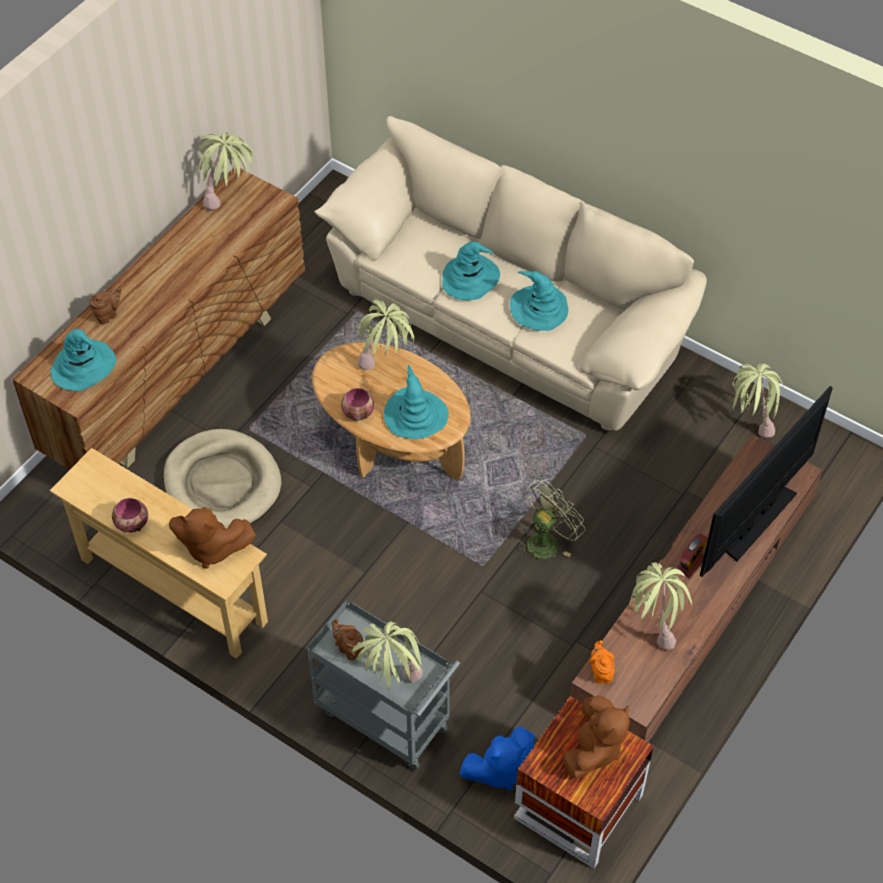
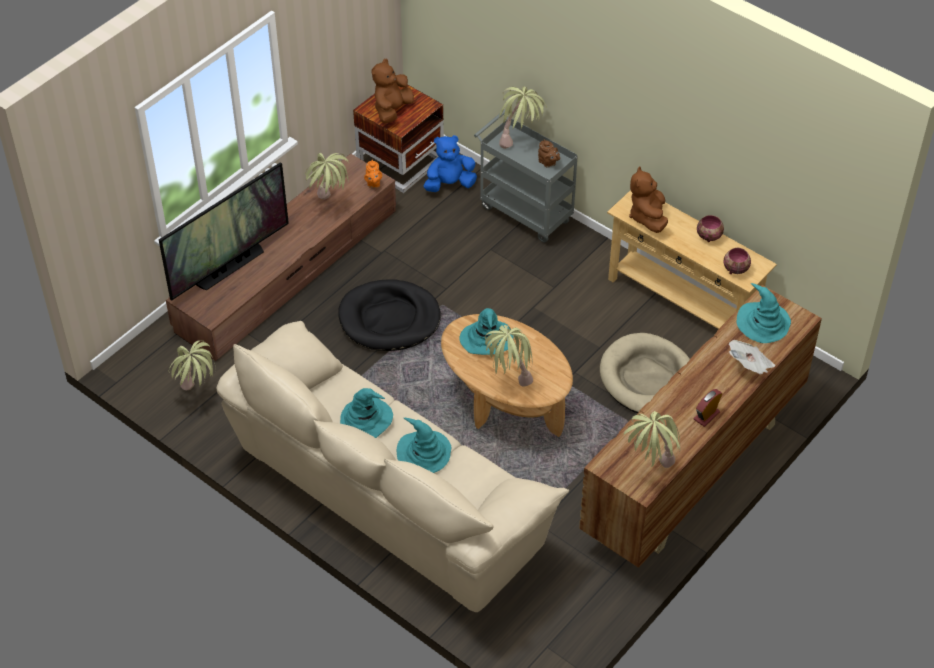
camera: 175 degrees left, 5 degrees down
(108, 315) = (750, 365): brown teapot -> newspaper
(211, 548) = (647, 217): brown plush toy -> brown plush toy turned 105 degrees counterclockwise
(359, 413) = (533, 344): bowl -> bowl (735, 269)
(546, 540) = (389, 319): green fan -> black dog bed
(690, 563) = (290, 243): alarm clock -> alarm clock (706, 416)

